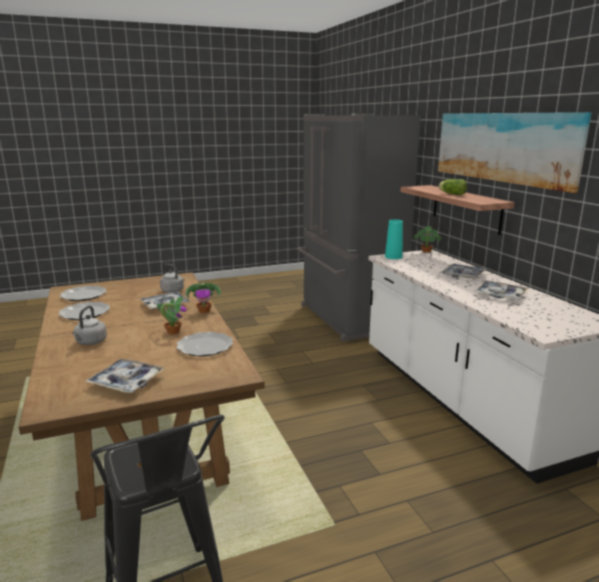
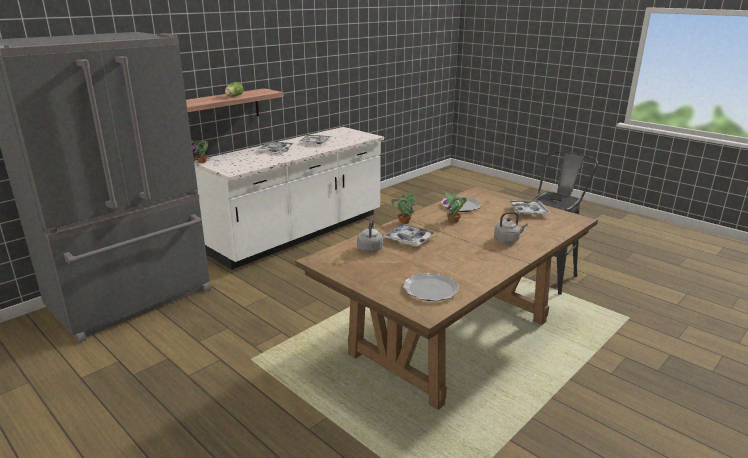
camera: 115 degrees left, 5 degrees up
(85, 313) = (468, 266): plate -> none
(393, 257) = (229, 169): turquoise vase -> none
(504, 147) = (246, 50): picture -> none

